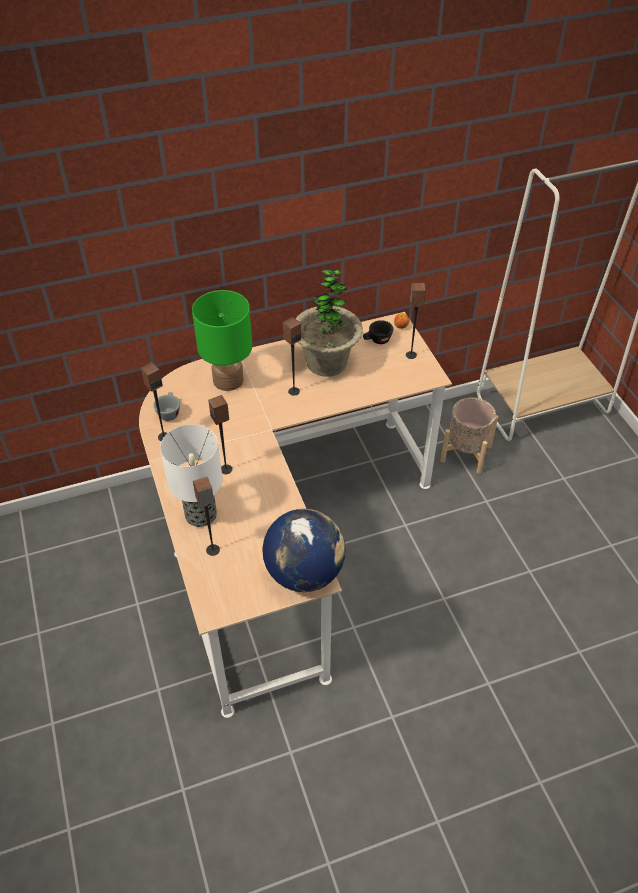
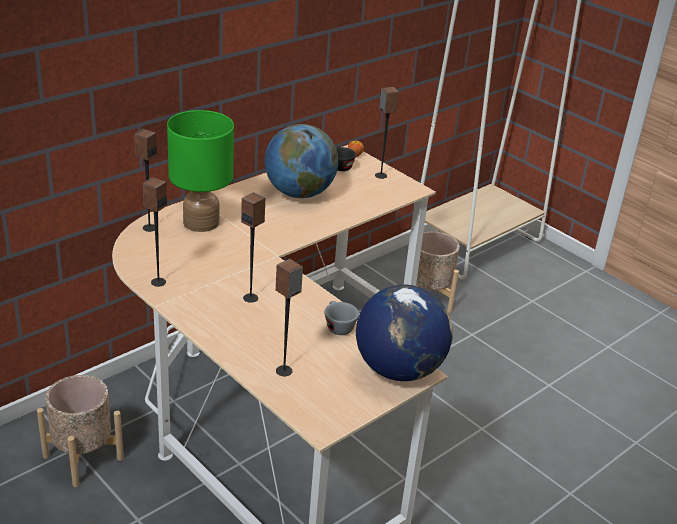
camera: 25 degrees left, 15 degrees down
(122, 539) = (83, 457): none -> beige planter
(169, 412) = (150, 260): grey cup -> grey cup (337, 326)
(202, 514) = (250, 342): table lamp -> none
(293, 391) = (280, 221): speaker -> speaker (149, 228)
(327, 363) = (299, 193): potted plant -> globe

